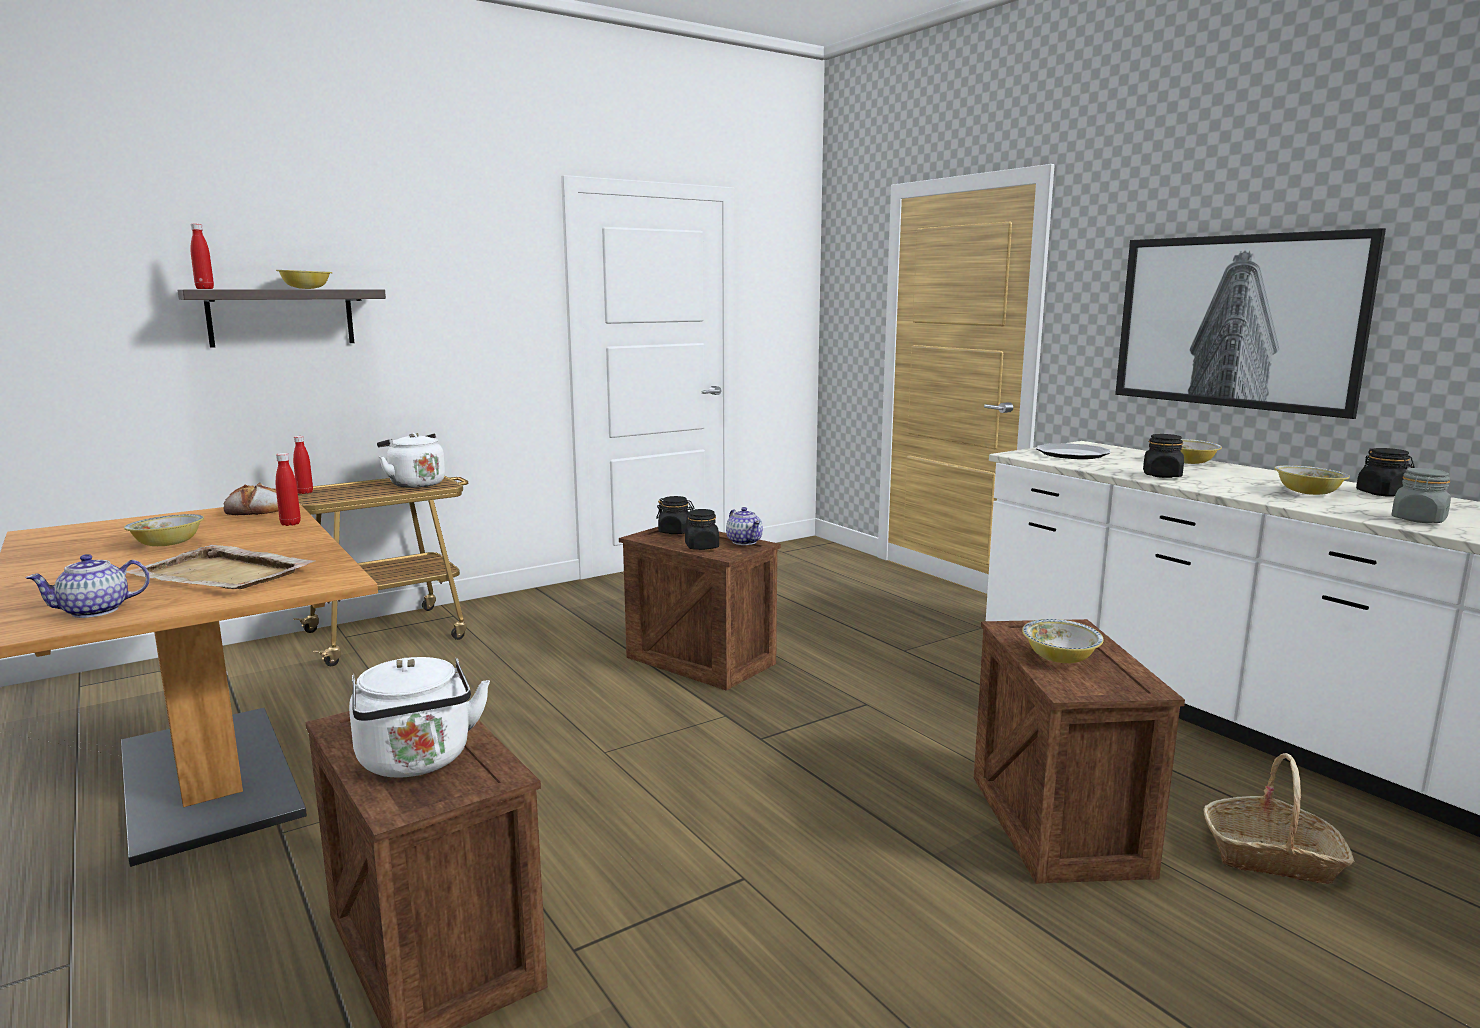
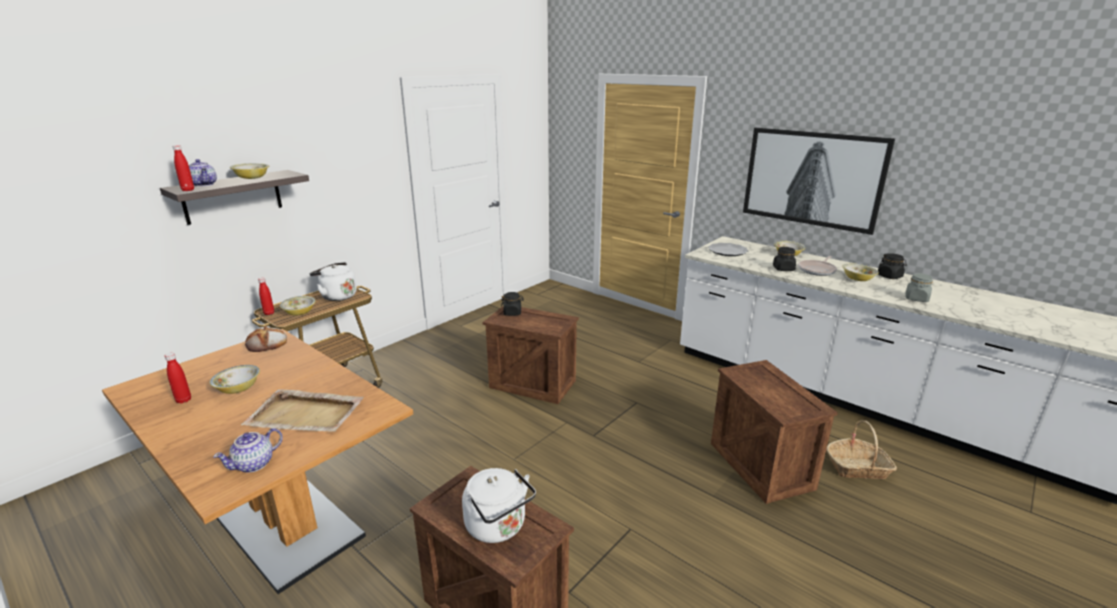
camera: 15 degrees left, 10 degrees up
(290, 524) = (304, 356): red bottle -> red bottle (183, 400)
(702, 547) = (536, 325): black jar -> none
(744, 541) = (557, 317): teapot -> teapot (204, 184)
(1060, 658) = (769, 391): bowl -> bowl (299, 313)
(1231, 480) = (817, 270): none -> frying pan

